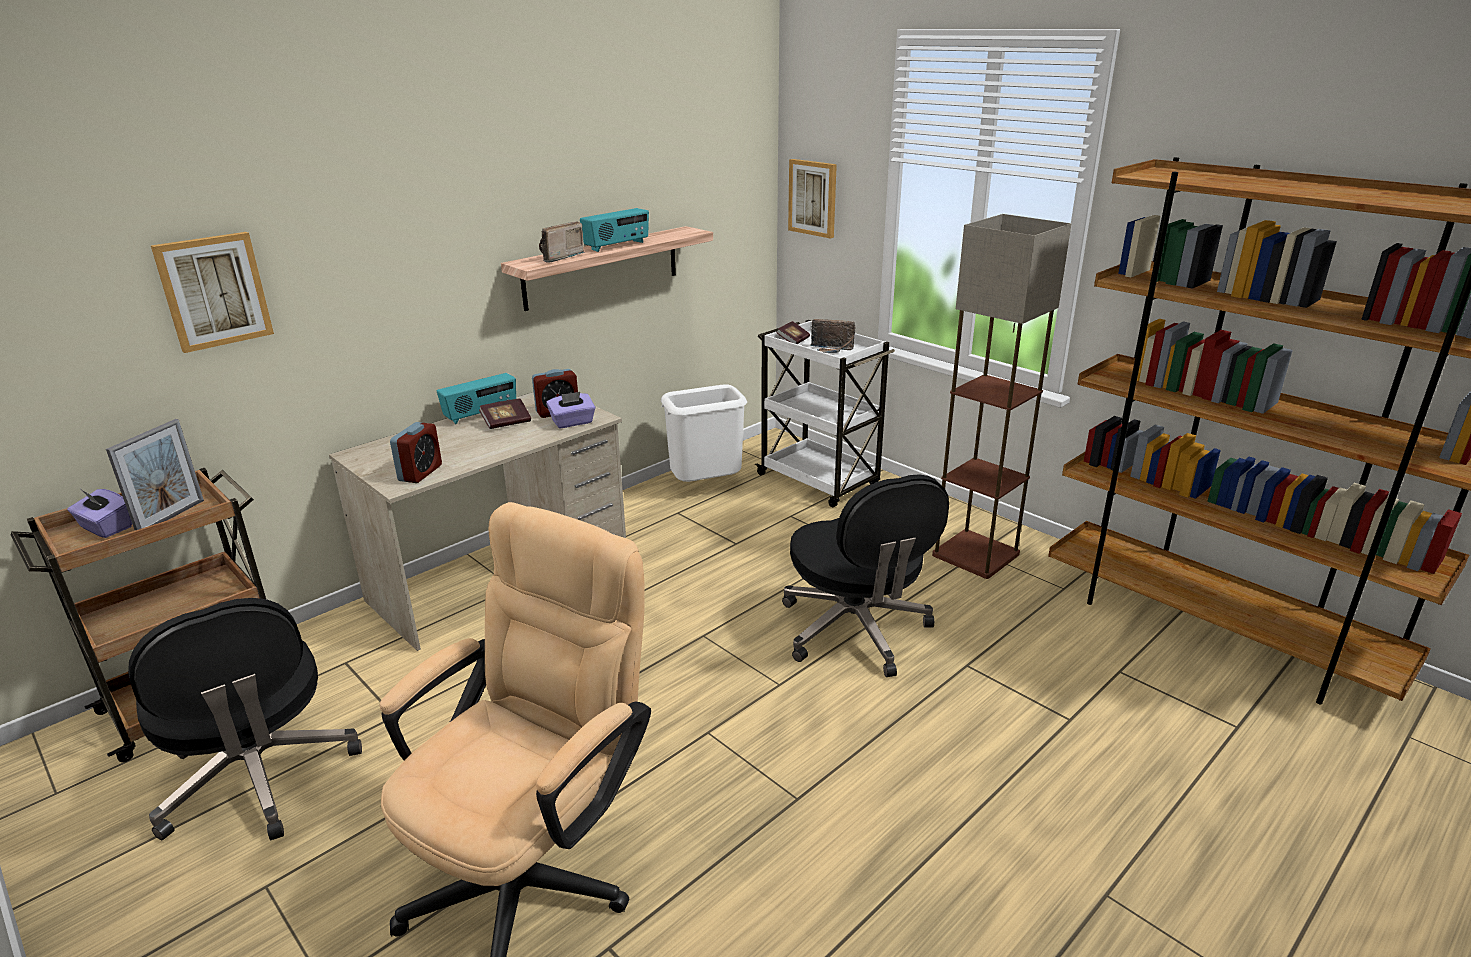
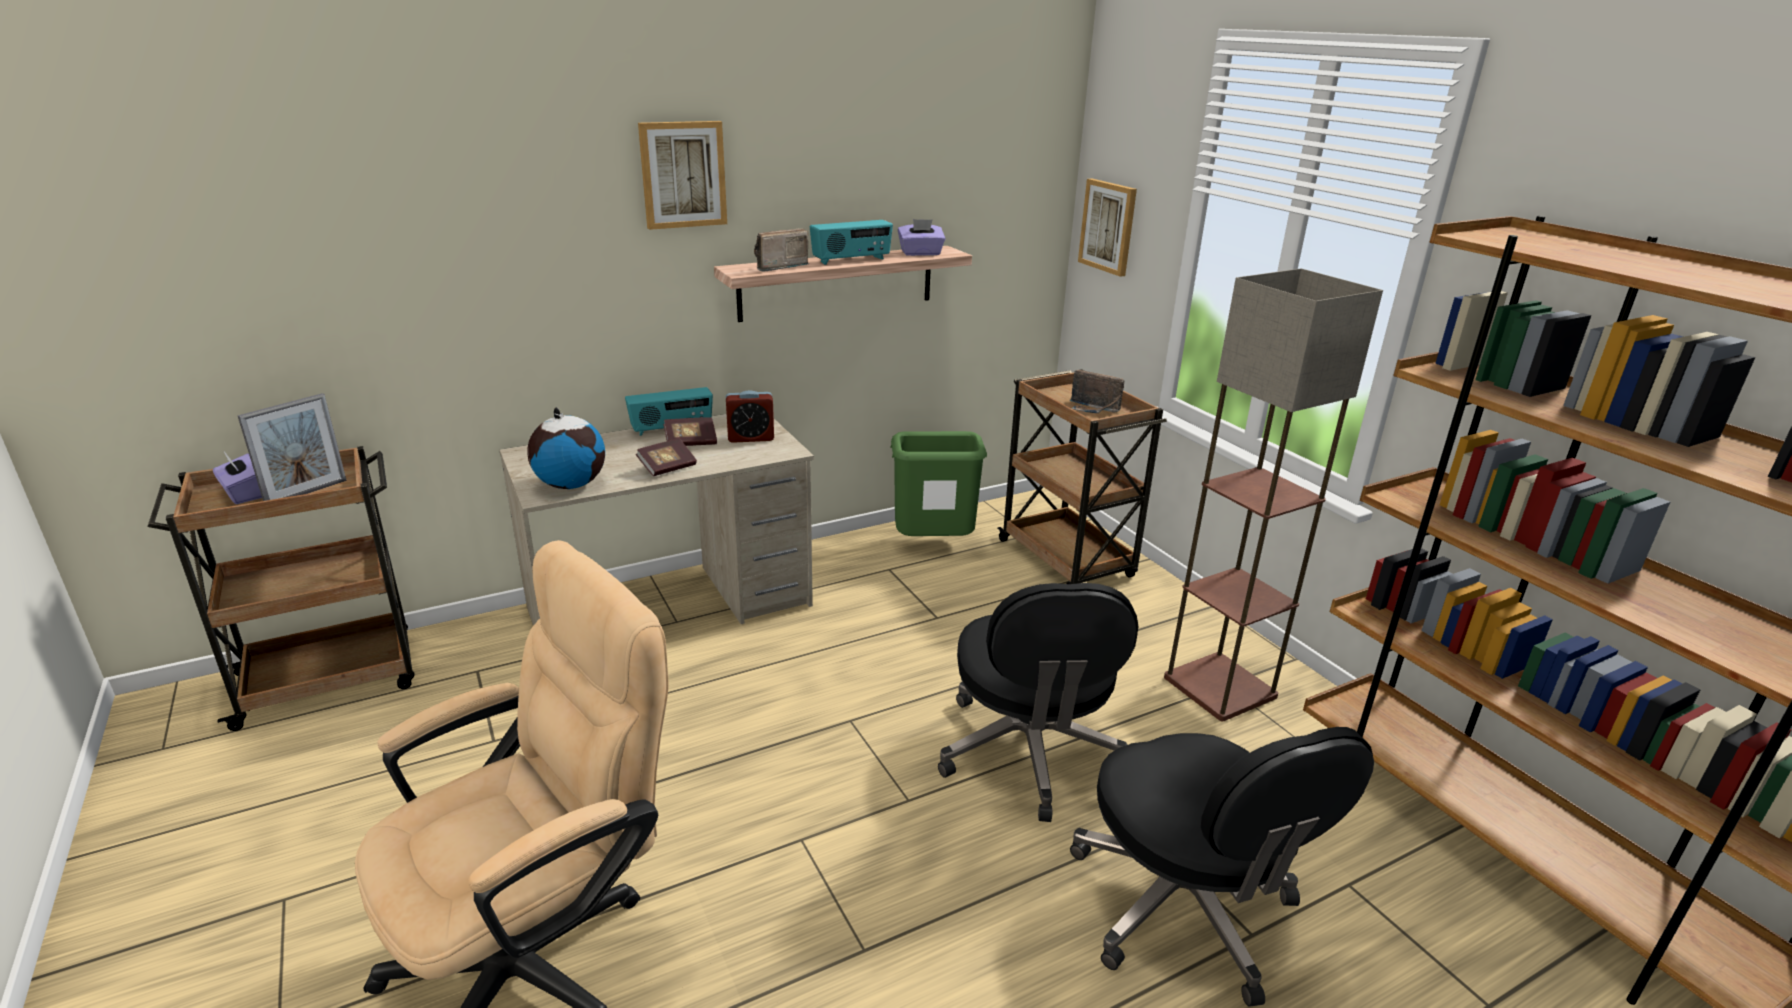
camera: 15 degrees right, 0 degrees up
(214, 291) = (388, 266): picture -> picture (683, 174)
(259, 778) = (338, 778): black office chair -> black office chair (1184, 909)
(420, 473) = (571, 485): alarm clock -> globe
(572, 422) = (758, 452): purple tissue box -> purple tissue box (920, 253)
(706, 488) = (934, 546): white trash can -> green trash can
(793, 341) = (1053, 392): book -> book (667, 468)
(819, 481) = (1067, 560): white cart -> brown cart

